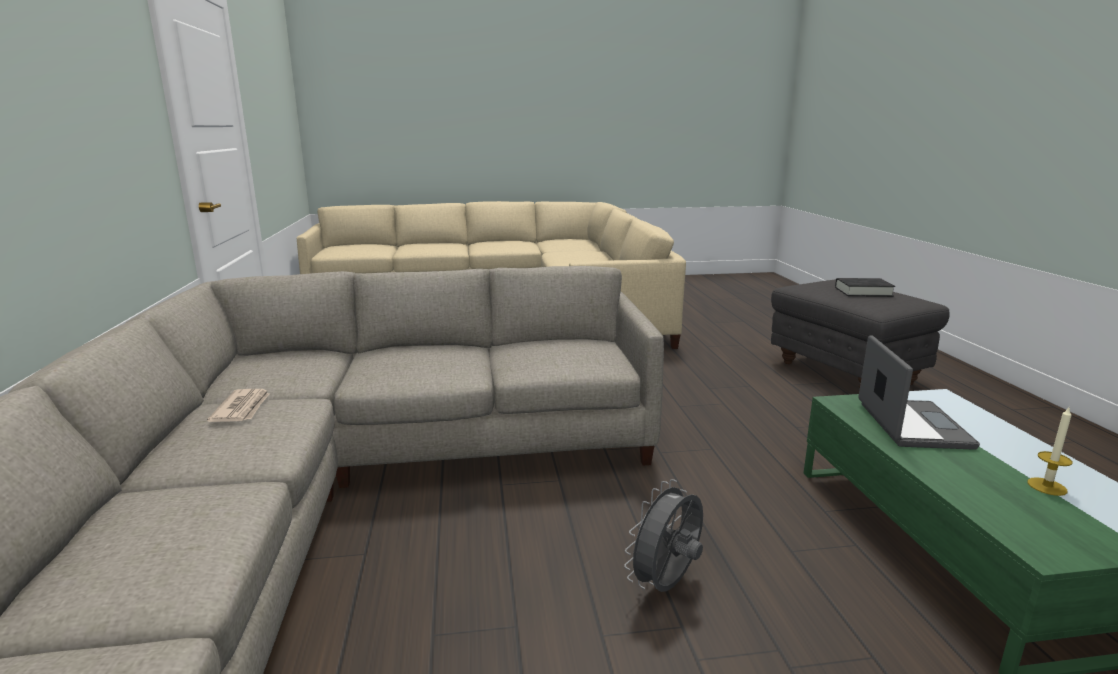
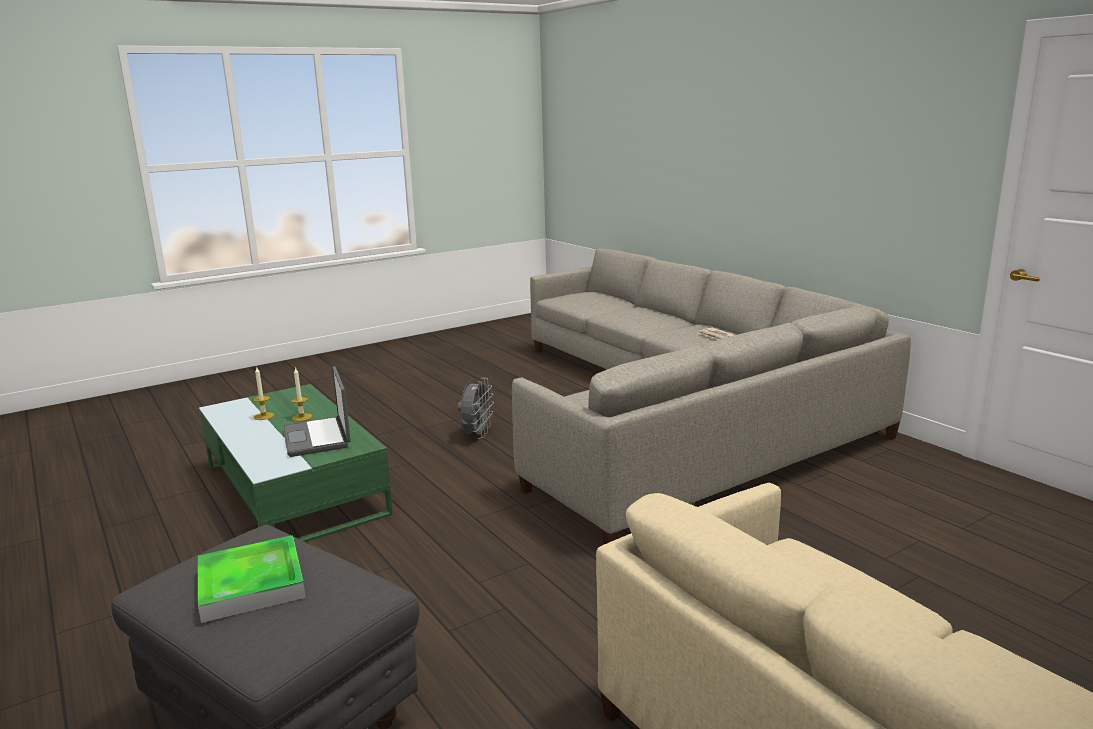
camera: 155 degrees right, 0 degrees up
(863, 292) = (251, 584): black book -> tray
(968, 468) = (302, 417): none -> candle

